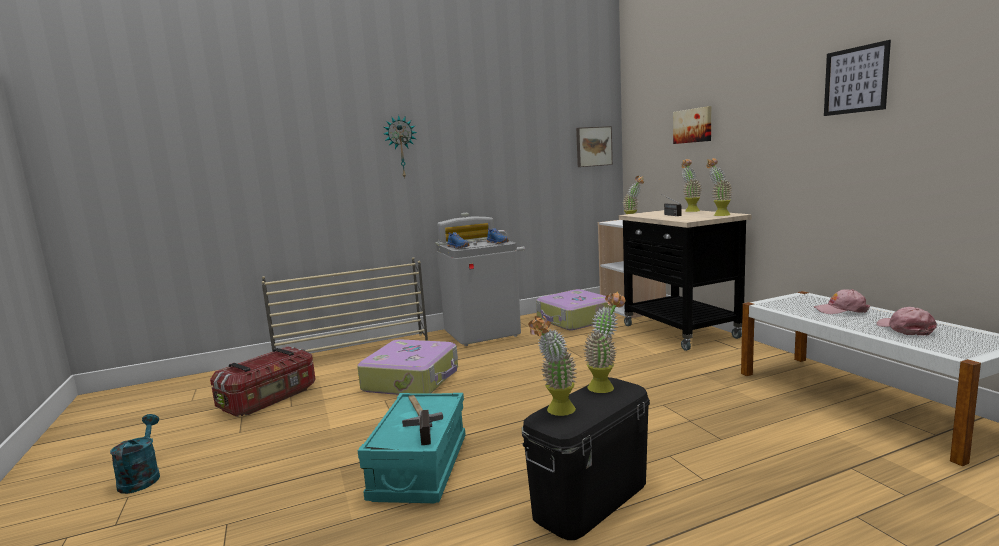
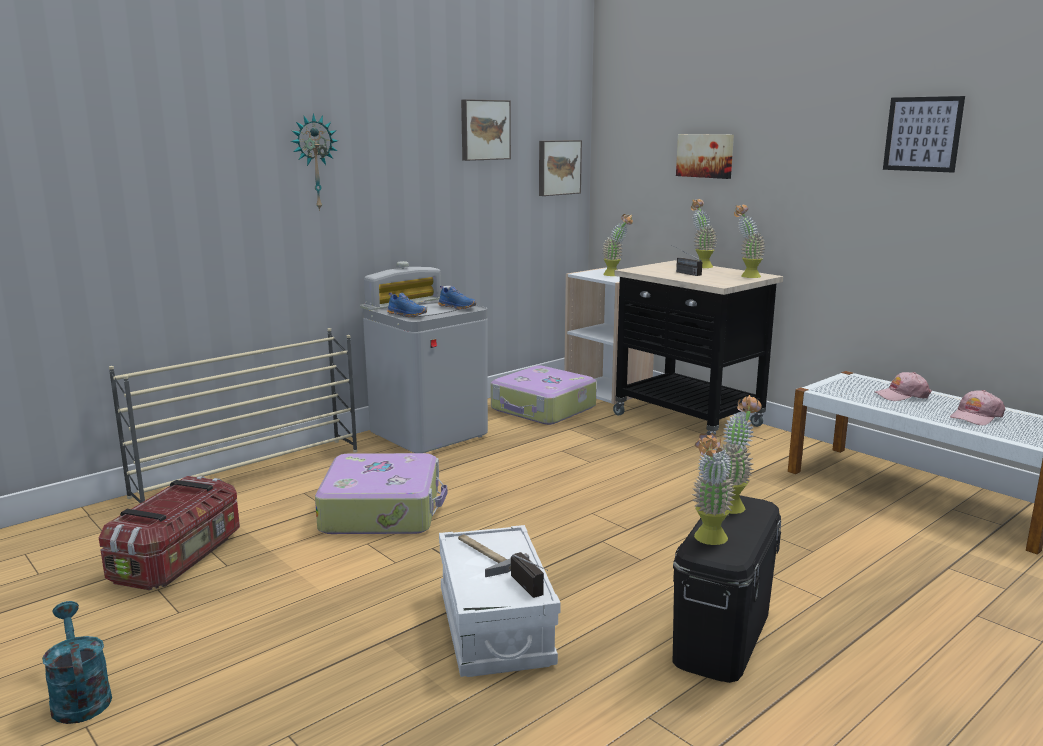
camera: 20 degrees left, 5 degrees up
(420, 467) = (495, 627): turquoise storage box -> white storage box
(530, 121) = (484, 130): none -> picture
(905, 329) = (975, 417): pink cap -> pink cap turned 105 degrees counterclockwise

